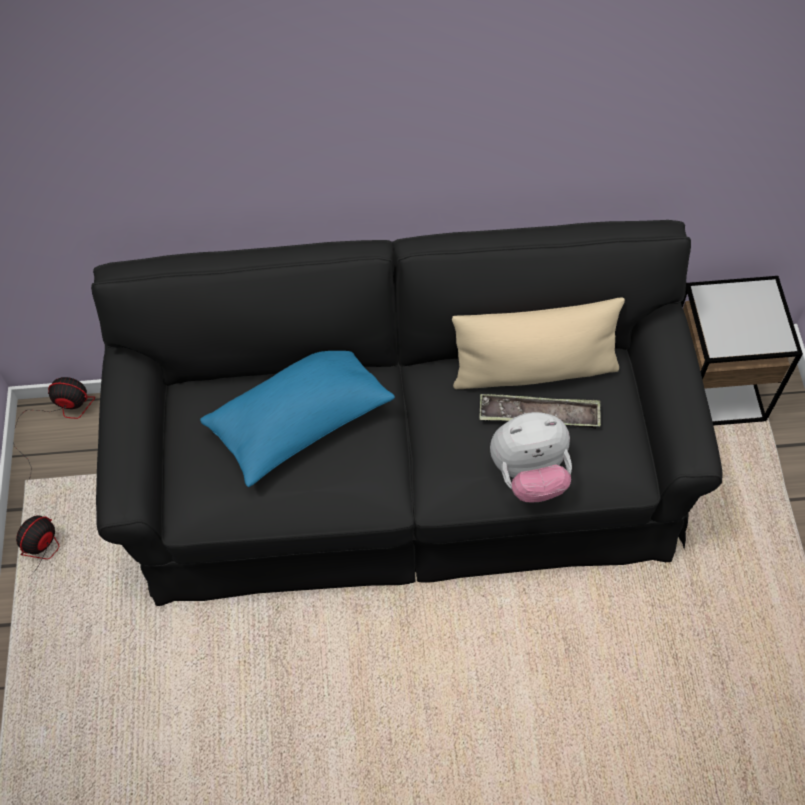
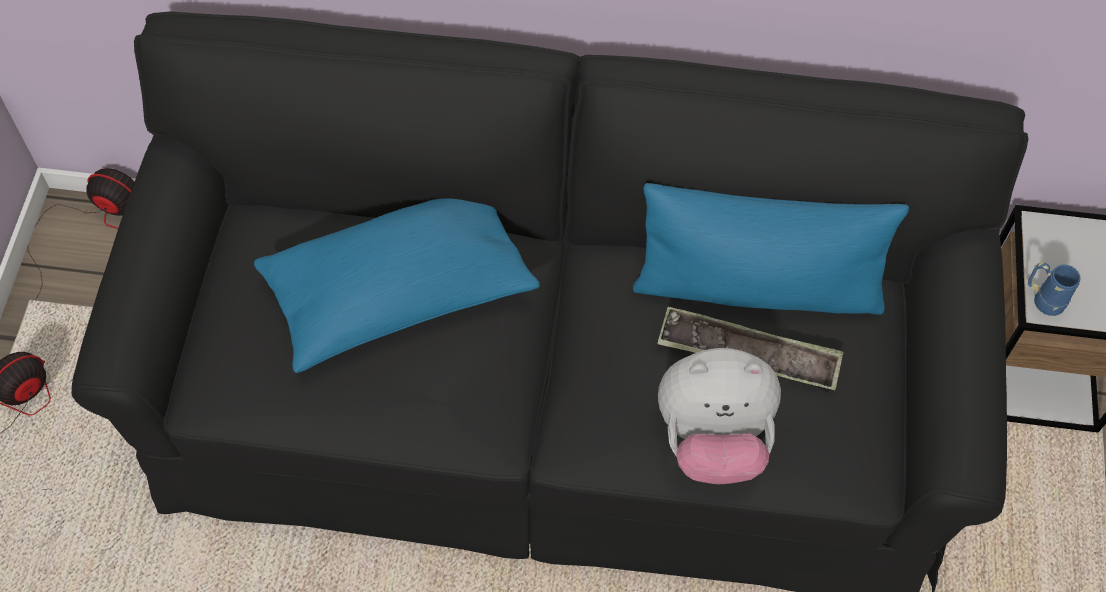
camera: 10 degrees right, 0 degrees up
(534, 369) = (757, 287): beige pillow -> blue pillow
(716, 341) = (1042, 299): none -> blue mug

